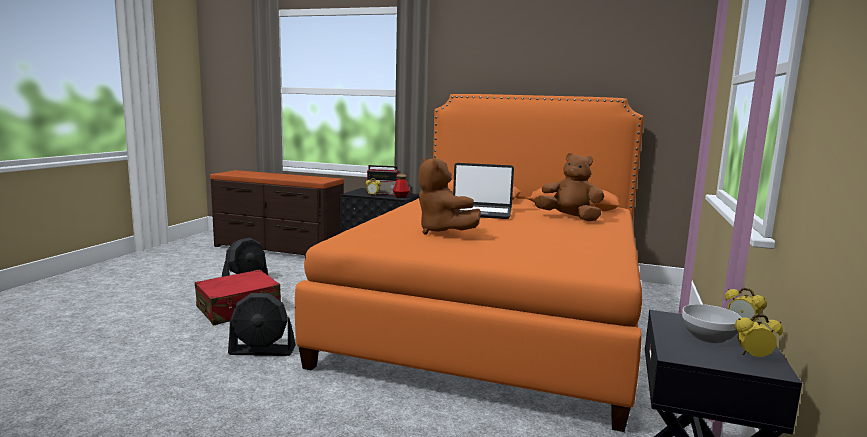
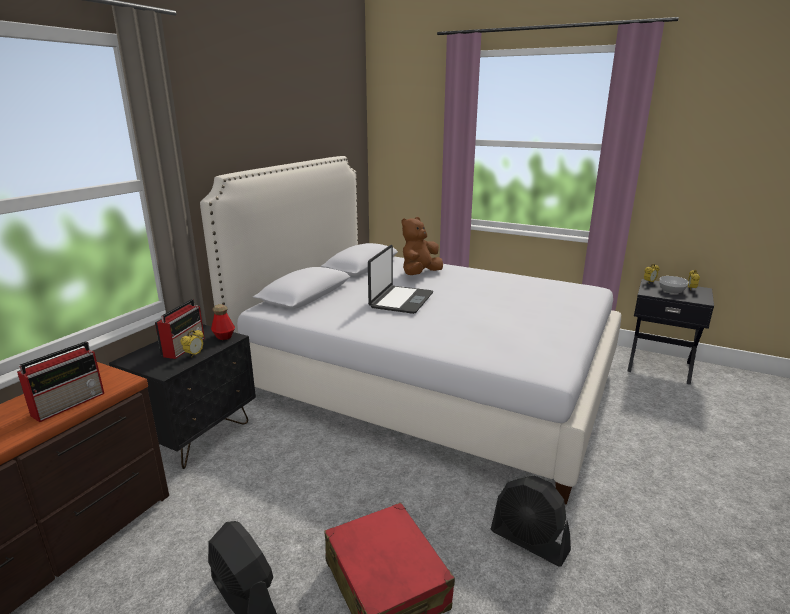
camera: 80 degrees left, 10 degrees up
(262, 351) = (529, 541): black fan -> black fan turned 120 degrees clockwise
(299, 179) = (70, 403): none -> radio
(442, 232) = (498, 321): brown plush toy -> none
(496, 315) = (426, 381): orange bed -> white bed

